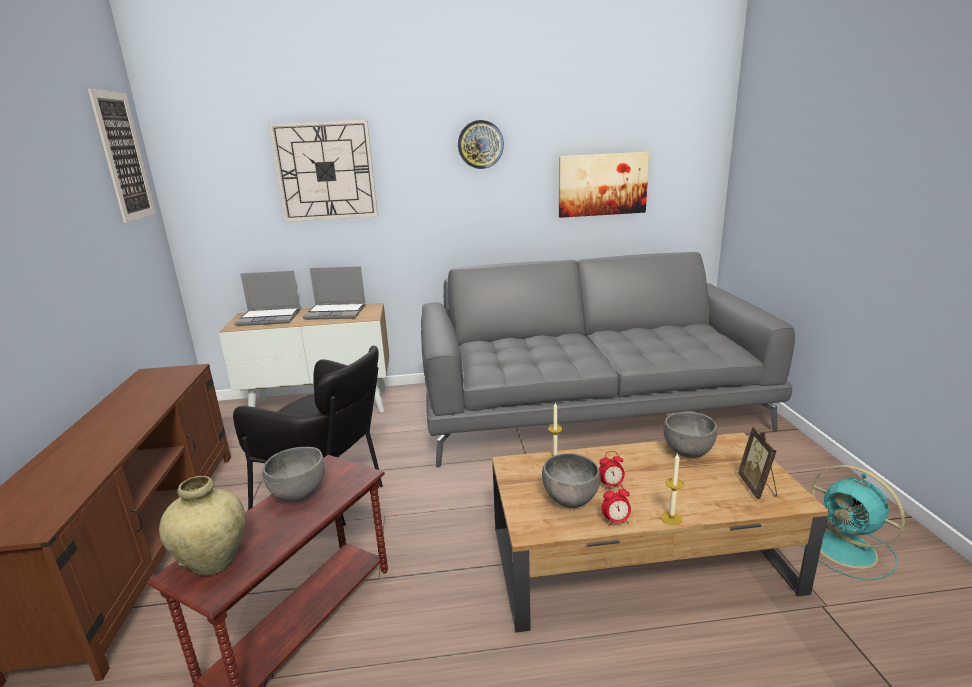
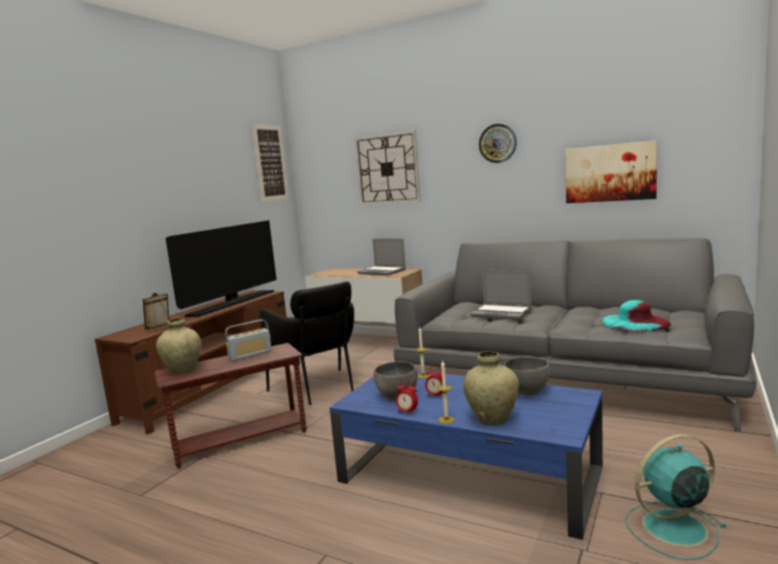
camera: 35 degrees right, 10 degrees down
(146, 402) = (232, 303): none -> television
(270, 318) = (342, 271): laptop -> laptop (502, 313)
(299, 494) = (250, 355): grey bowl -> radio
(640, 559) = (469, 474): brown coffee table -> blue coffee table
(680, 345) = (635, 322): none -> turquoise hat
(710, 500) = (492, 419): none -> beige vase
(757, 487) = (545, 421): picture frame -> picture frame (161, 328)
(848, 550) = (672, 528): turquoise fan -> turquoise fan turned 75 degrees clockwise

